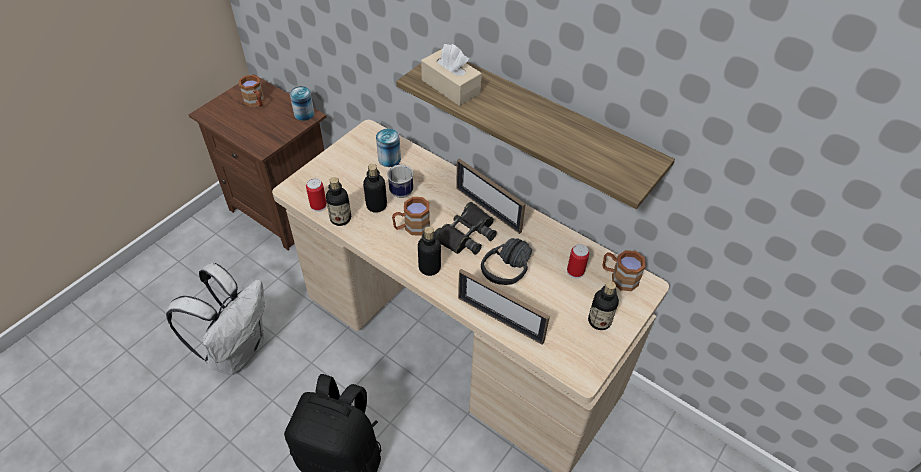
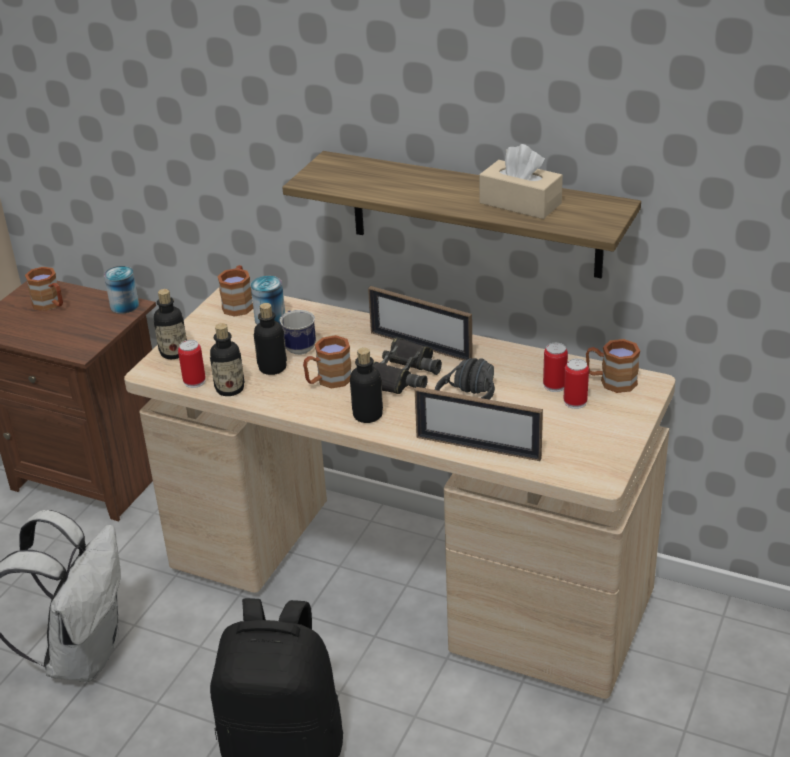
camera: 10 degrees left, 15 degrees down
(372, 139) = (239, 304): none -> brown mug
(451, 86) = (352, 181): beige tissue box -> beige tissue box (520, 203)
(586, 292) = (575, 402): none -> can
(599, 321) = (602, 426): bottle -> bottle (174, 353)

